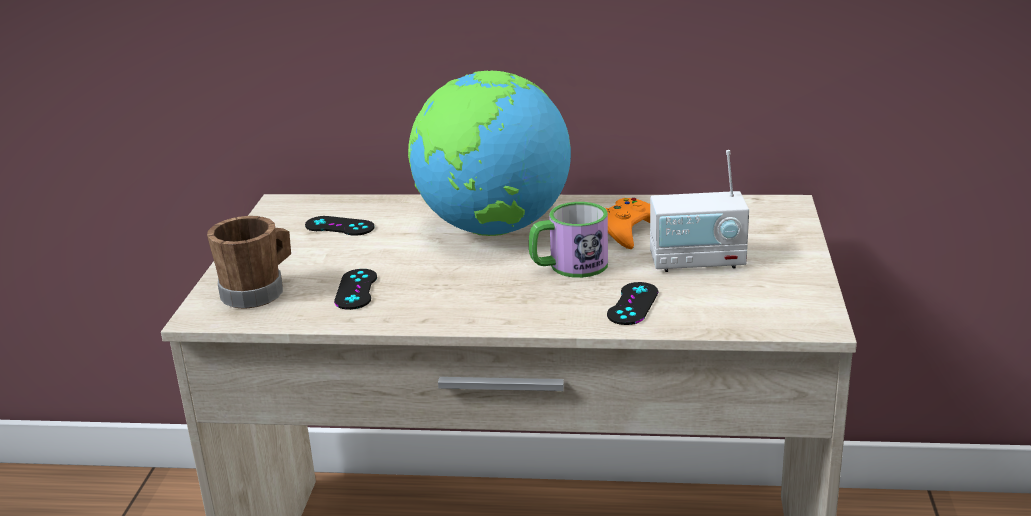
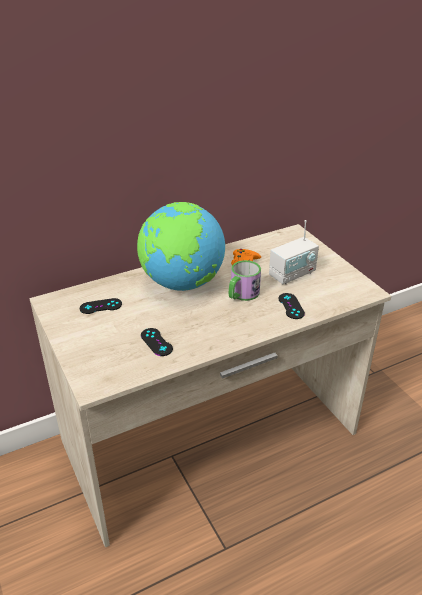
camera: 35 degrees left, 10 degrees up
(259, 291) = (105, 361): brown mug -> none

